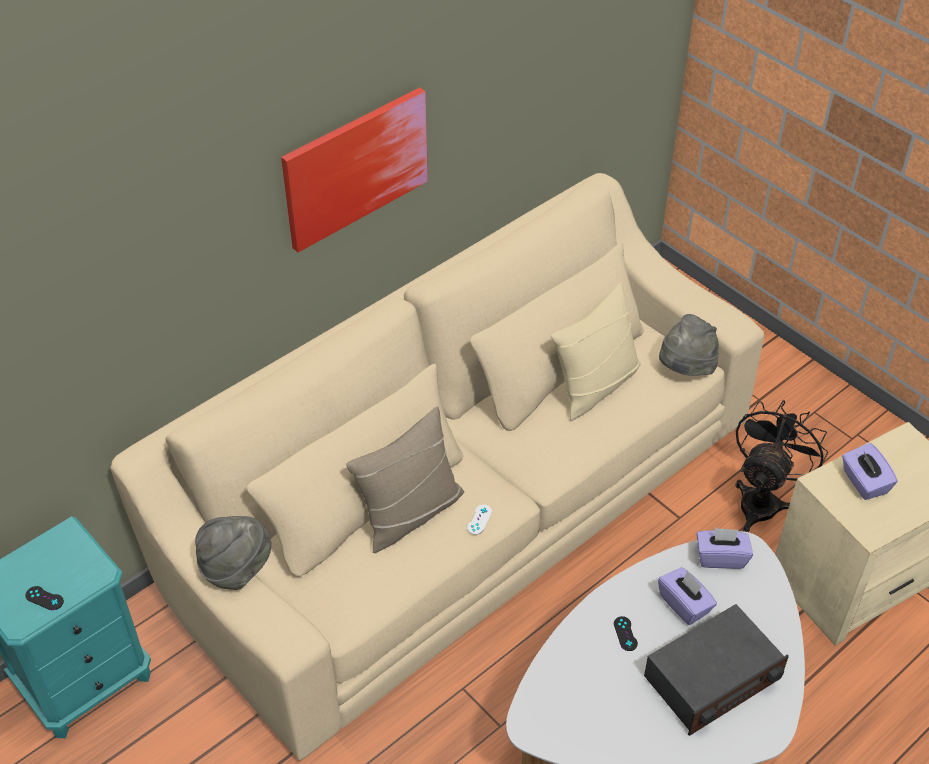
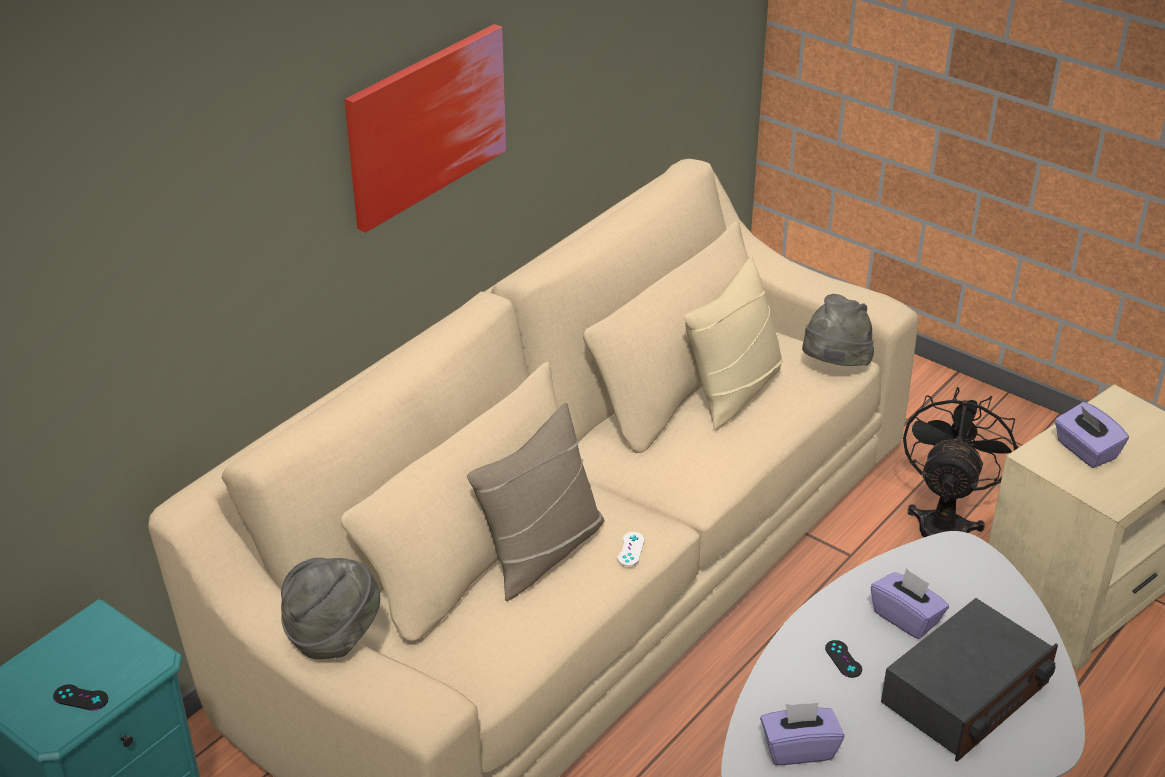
camera: 10 degrees left, 10 degrees down
(721, 557) = (934, 561): purple tissue box -> purple tissue box (798, 748)

